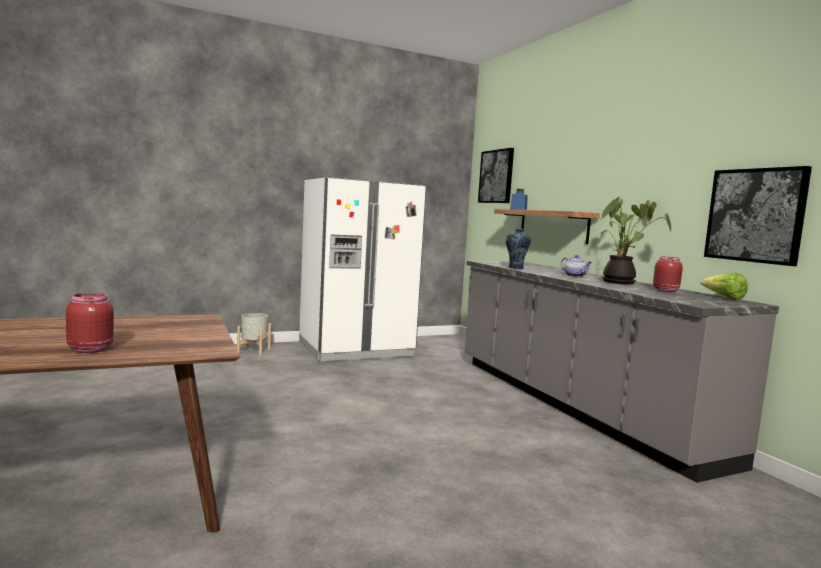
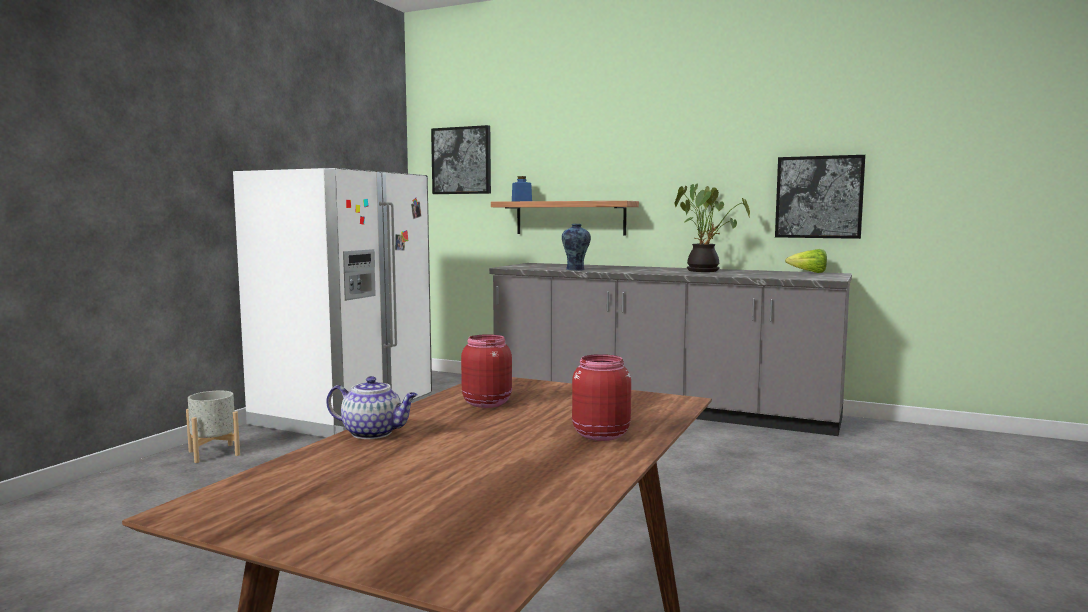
camera: 40 degrees left, 0 degrees up
(575, 276) = (651, 270): teapot -> teapot (374, 433)
(666, 290) = (760, 272): red jar -> red jar (487, 403)

